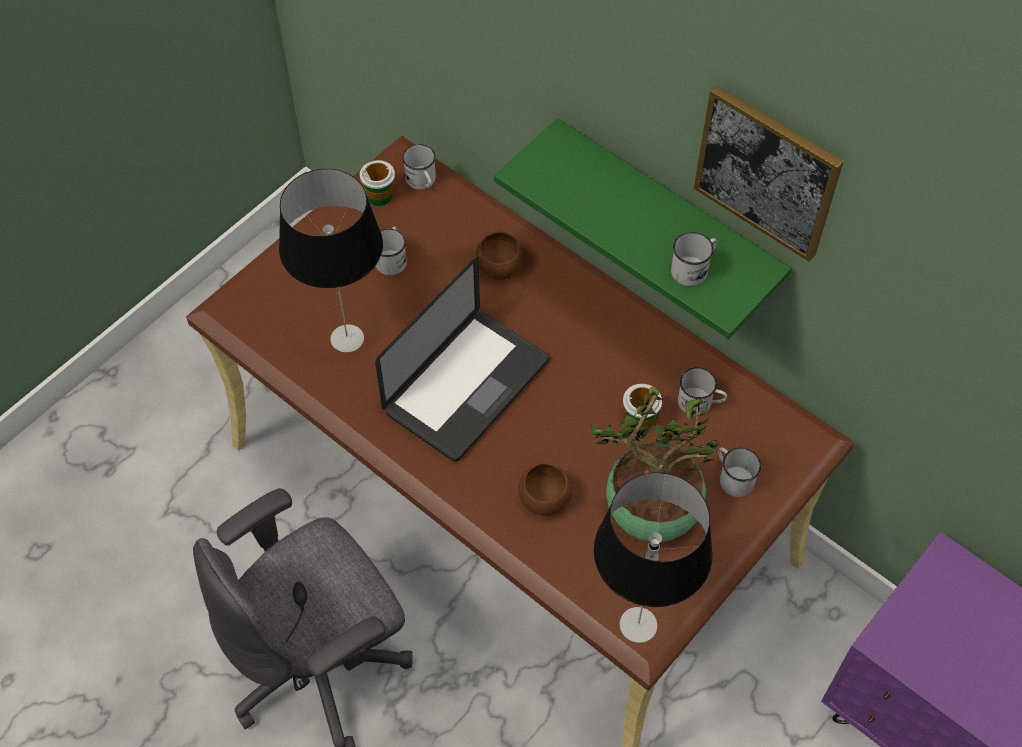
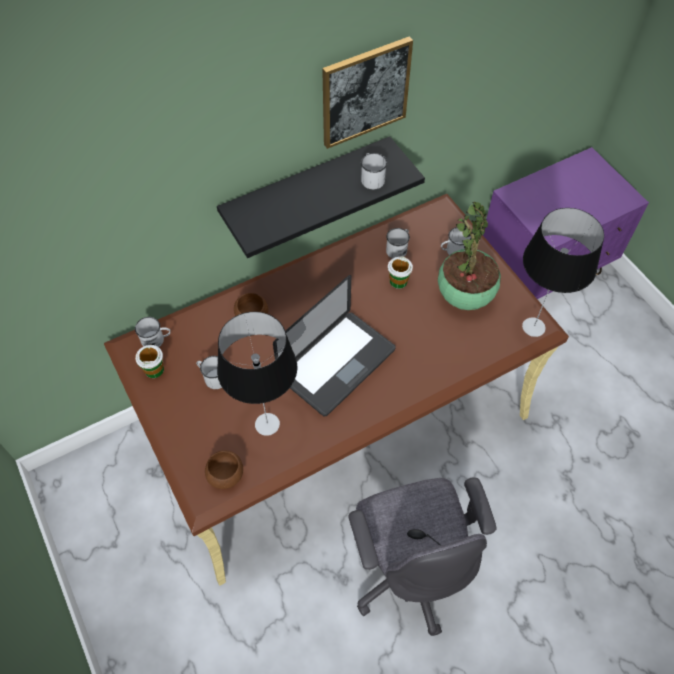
camera: 70 degrees left, 0 degrees up
(467, 386) = (337, 363): laptop -> laptop turned 75 degrees clockwise
(544, 500) = (436, 347): brown bowl -> brown bowl (226, 475)
(666, 218) = (307, 191): green shelf -> black shelf

